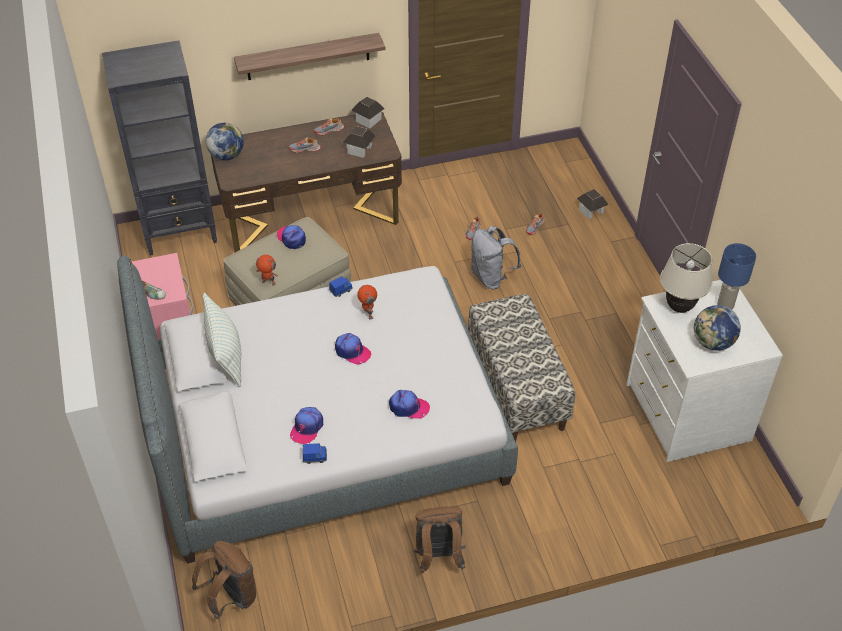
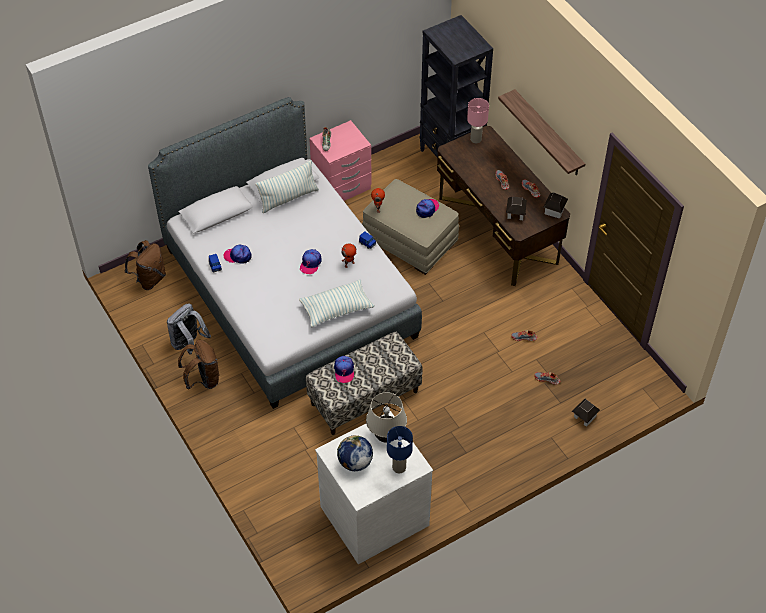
camera: 75 degrees right, 5 degrees up
(226, 155) = (476, 139): globe -> pink table lamp
(408, 407) = (268, 305): cap -> cap (344, 371)
(437, 340) = (336, 309): none -> pillow
(491, 277) = (475, 360): grey backpack -> grey backpack (188, 344)

